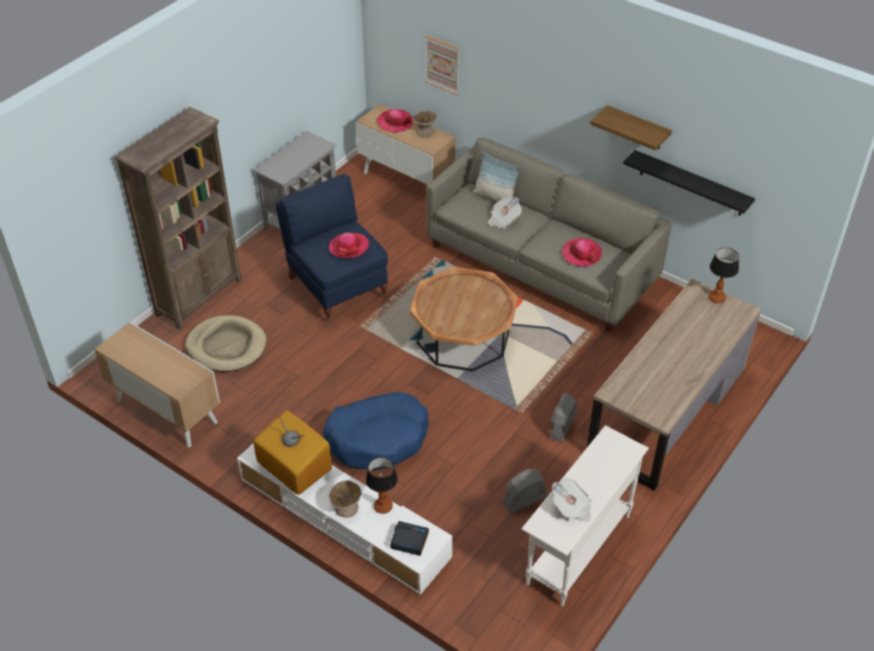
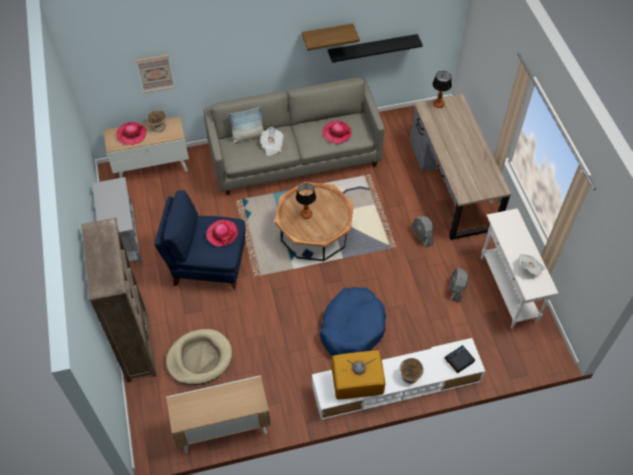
camera: 50 degrees left, 10 degrees up
(382, 506) = (424, 357): table lamp -> table lamp (306, 214)

